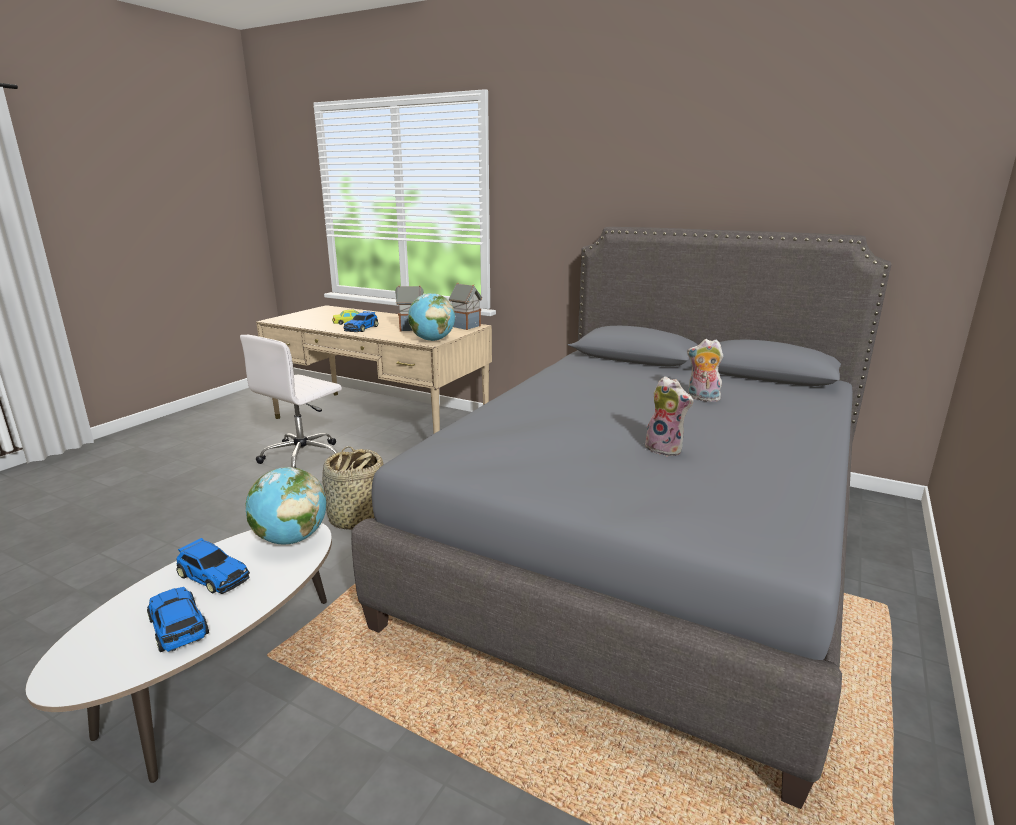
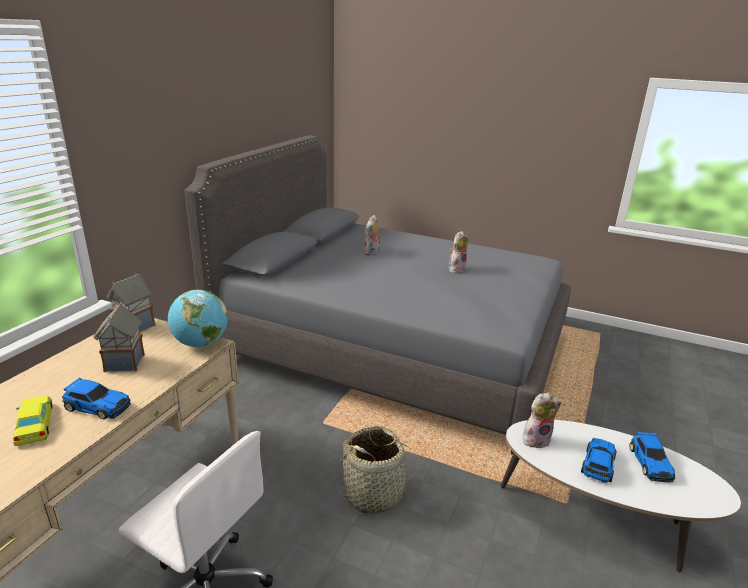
camera: 95 degrees left, 5 degrees up
(178, 627) = (650, 462): toy car -> toy car turned 45 degrees counterclockwise
(291, 539) = (536, 439): globe -> plush toy

